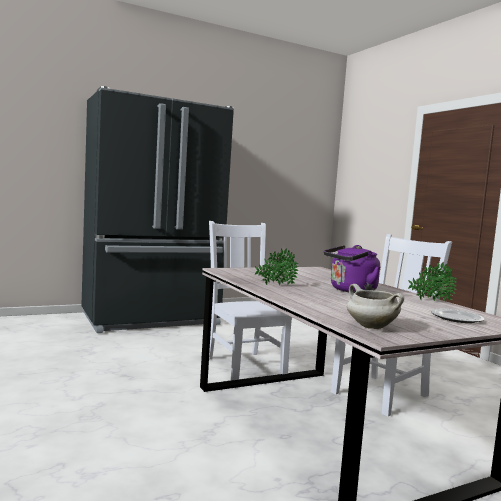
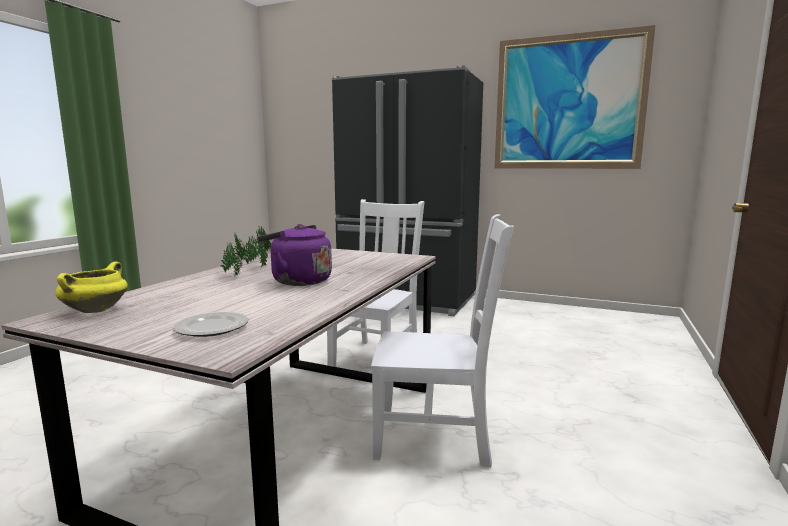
camera: 50 degrees right, 5 degrees up
(264, 145) = (568, 103): none -> picture
(370, 327) = (96, 310): white cooking pot -> yellow cooking pot
(429, 301) = (313, 307): potted plant -> potted plant (234, 275)

